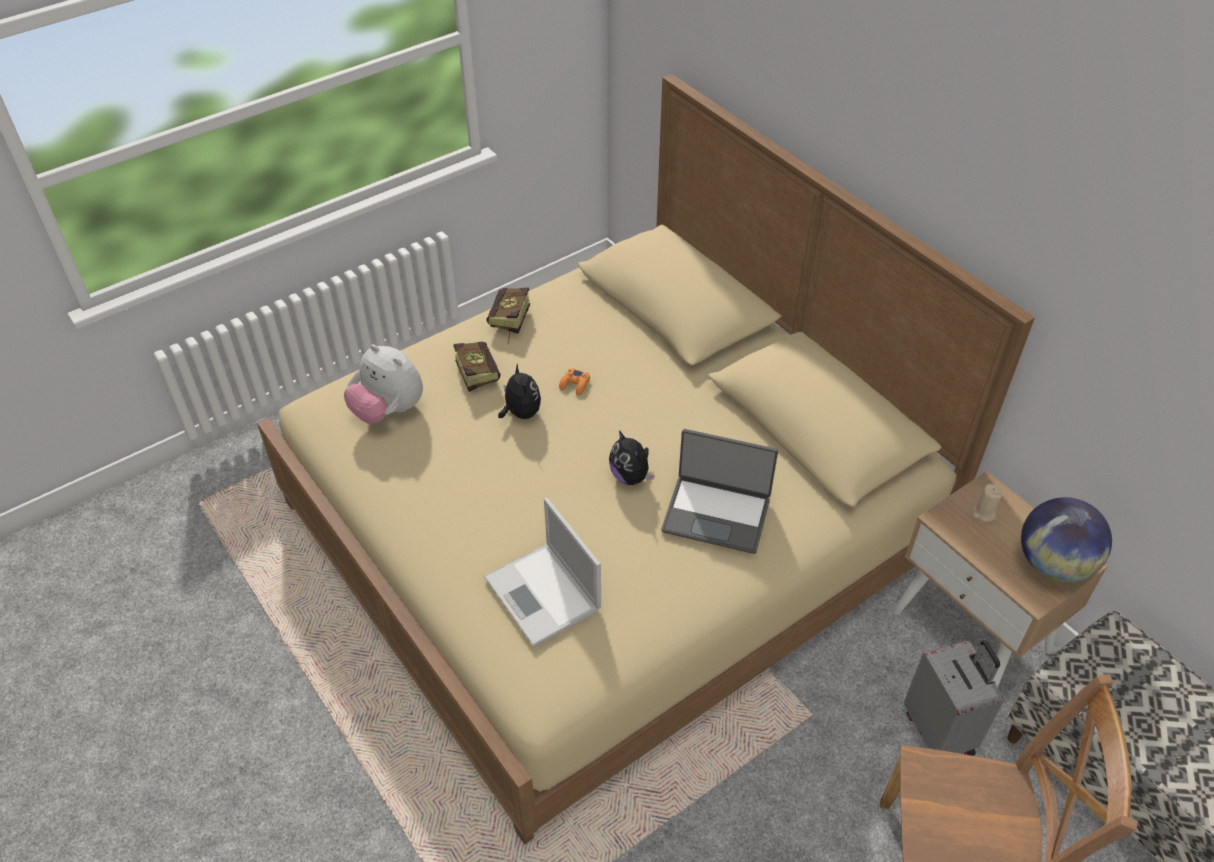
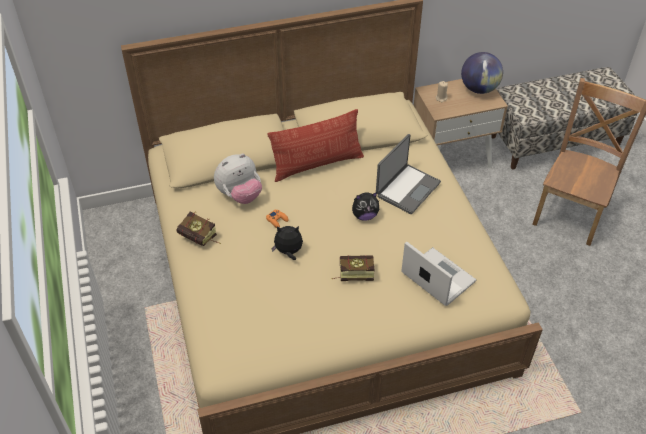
camera: 70 degrees left, 0 degrees up
(388, 411) = (250, 321): plush toy -> plush toy (240, 195)
(476, 372) = (238, 266): book -> book (352, 274)
(544, 595) = (437, 276): laptop -> laptop turned 120 degrees counterclockwise
(710, 395) = (317, 164): none -> pillow
(940, 732) = (502, 190): grey suitcase -> none

